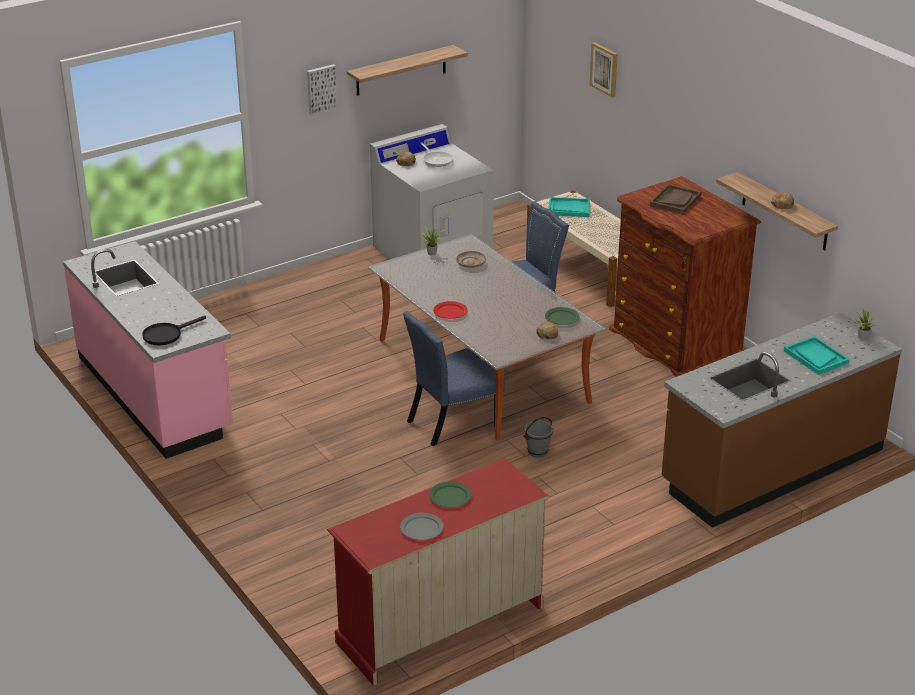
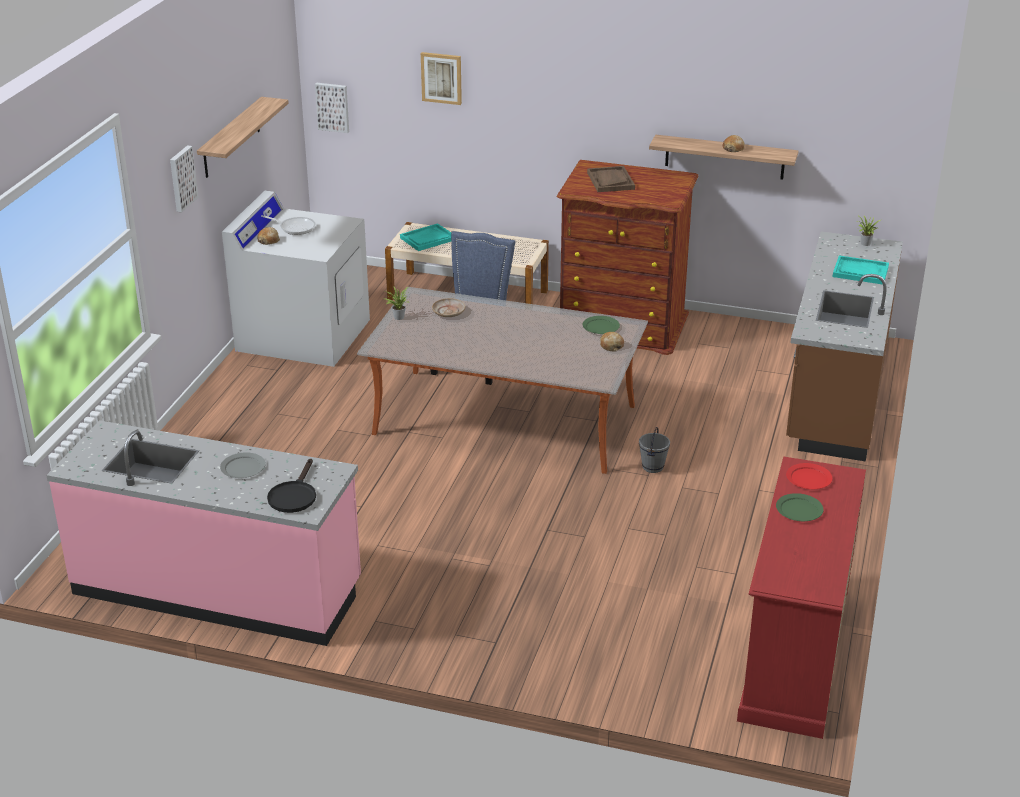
camera: 40 degrees left, 0 degrees up
(422, 528) = (823, 548): grey plate -> grey plate (243, 467)
(450, 312) = (499, 361): red plate -> red plate (809, 478)
(453, 422) = (547, 476): blue chair -> none
(538, 71) = (333, 107): none -> picture

